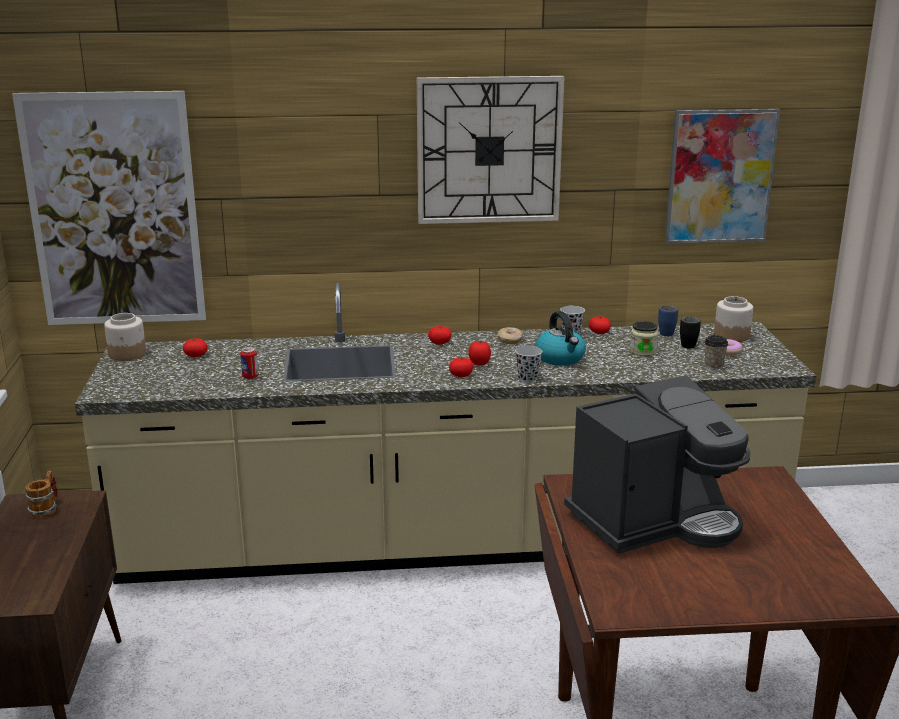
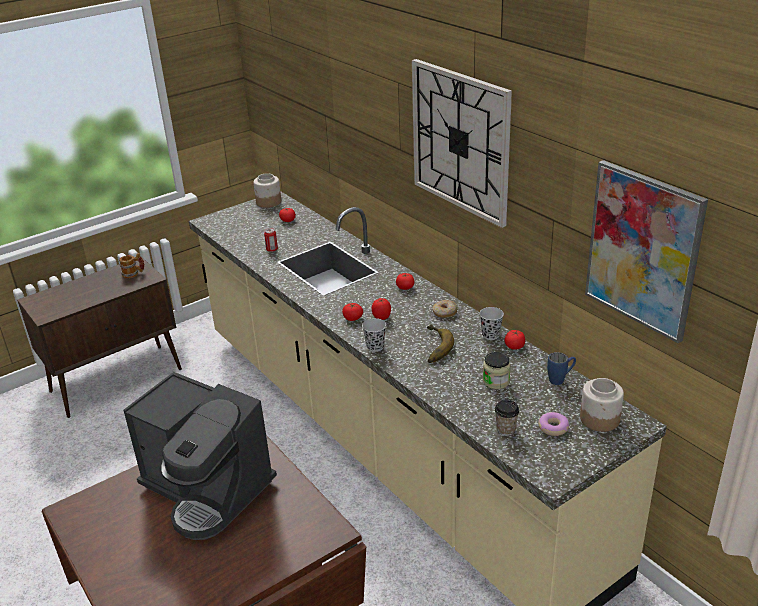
camera: 60 degrees right, 10 degrees up
(114, 211) = (281, 103): picture -> none
(560, 358) = (432, 347): kettle -> banana
(689, 344) = (545, 401): black mug -> none

